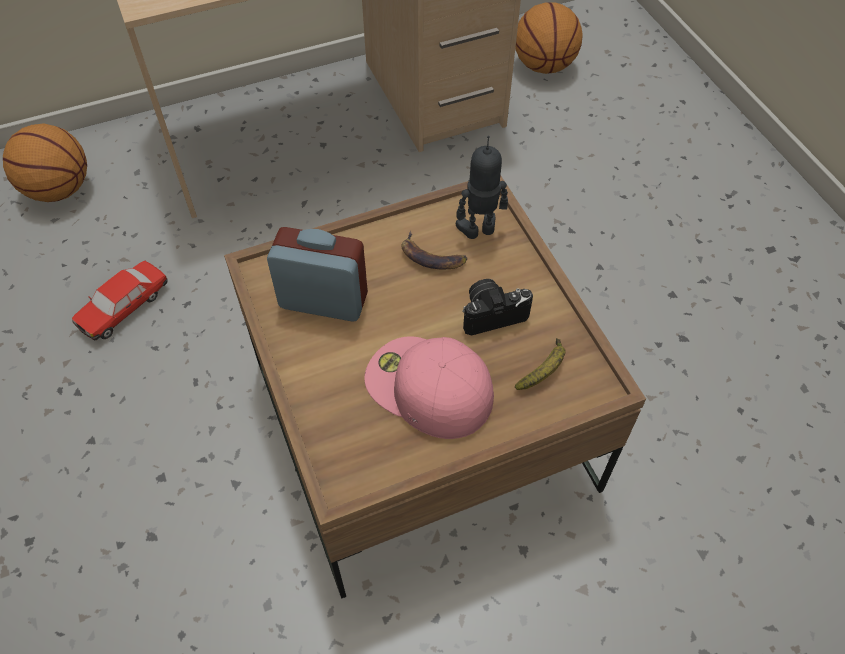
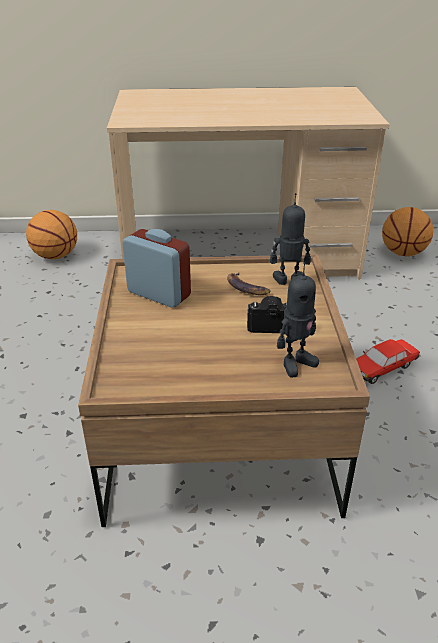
camera: 20 degrees right, 20 degrees down
(124, 307) = (57, 319): toy car -> toy car (383, 368)
(427, 387) = (202, 352): pink cap -> none
(544, 370) = (296, 363): banana -> toy robot

